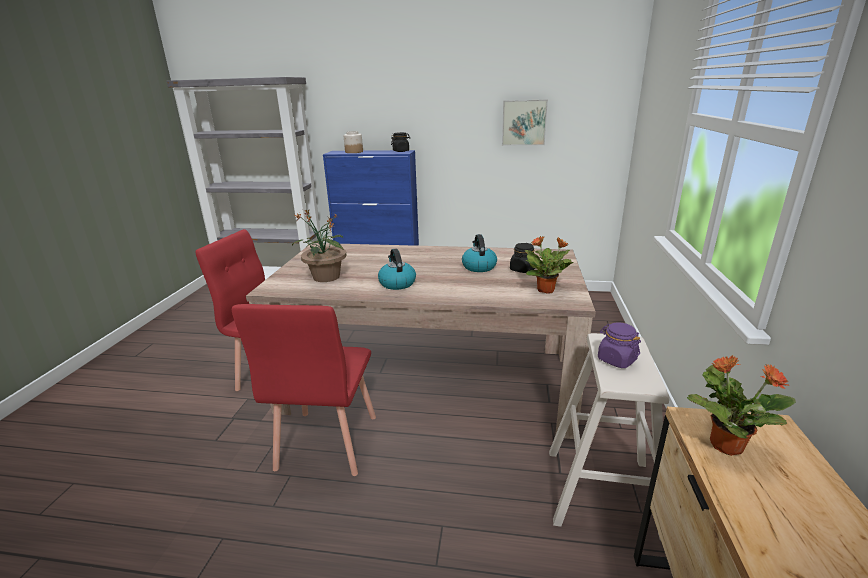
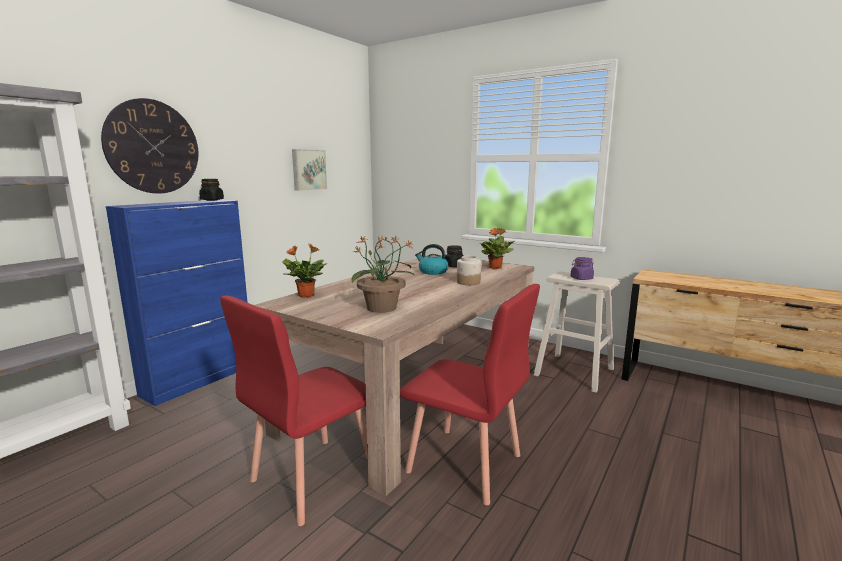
camera: 65 degrees left, 10 degrees down
(353, 152) = (156, 204): jar -> jar (468, 282)
(366, 106) = (153, 147): none -> wall clock
(397, 283) = (434, 291): kettle -> none
(725, 444) = (663, 278): potted plant -> potted plant (305, 295)

